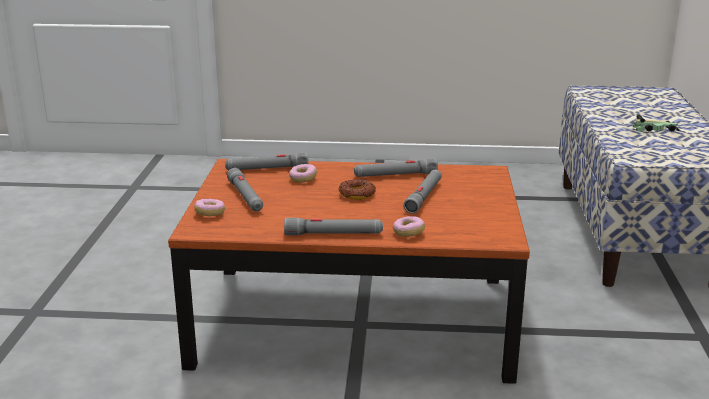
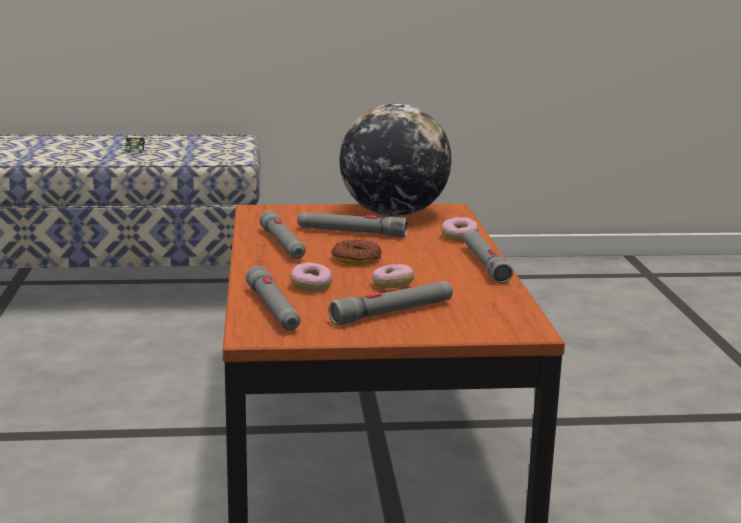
camera: 100 degrees left, 5 degrees down
(210, 213) = (466, 326): donut -> donut (392, 285)
(480, 215) = (393, 214): none -> globe

